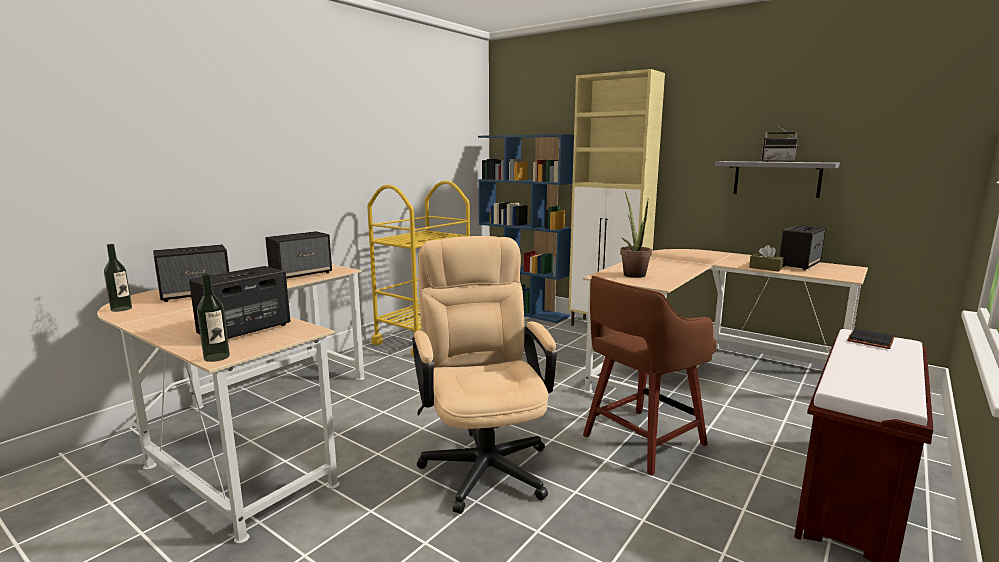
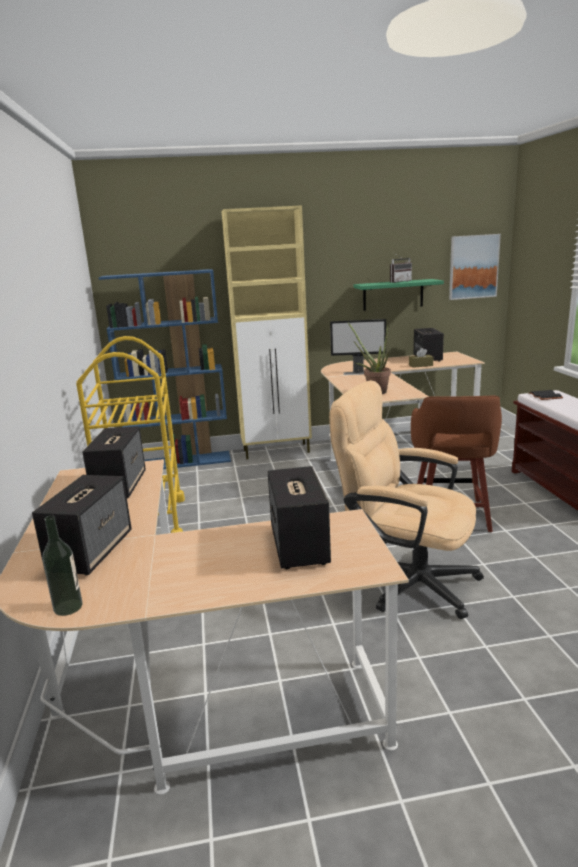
camera: 45 degrees left, 5 degrees up
(217, 357) = (374, 570): bottle -> none
(675, 259) = (358, 373): none -> monitor
(776, 178) = (393, 295): grey shelf -> green shelf
(915, 150) = (473, 267): none -> picture

